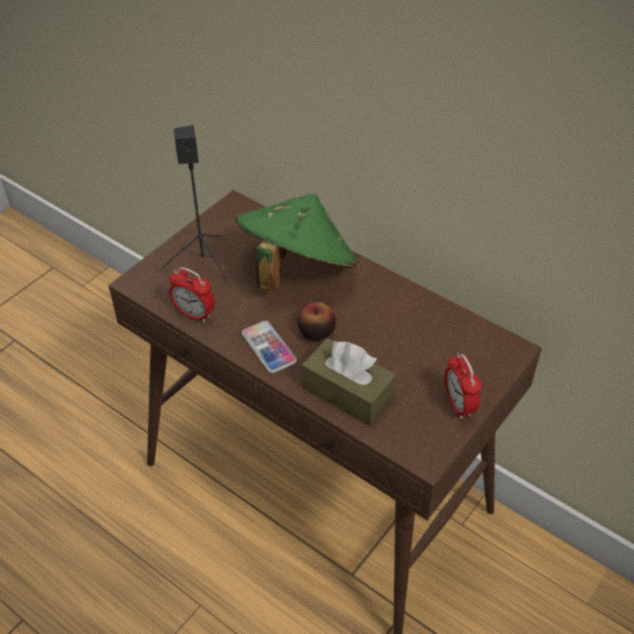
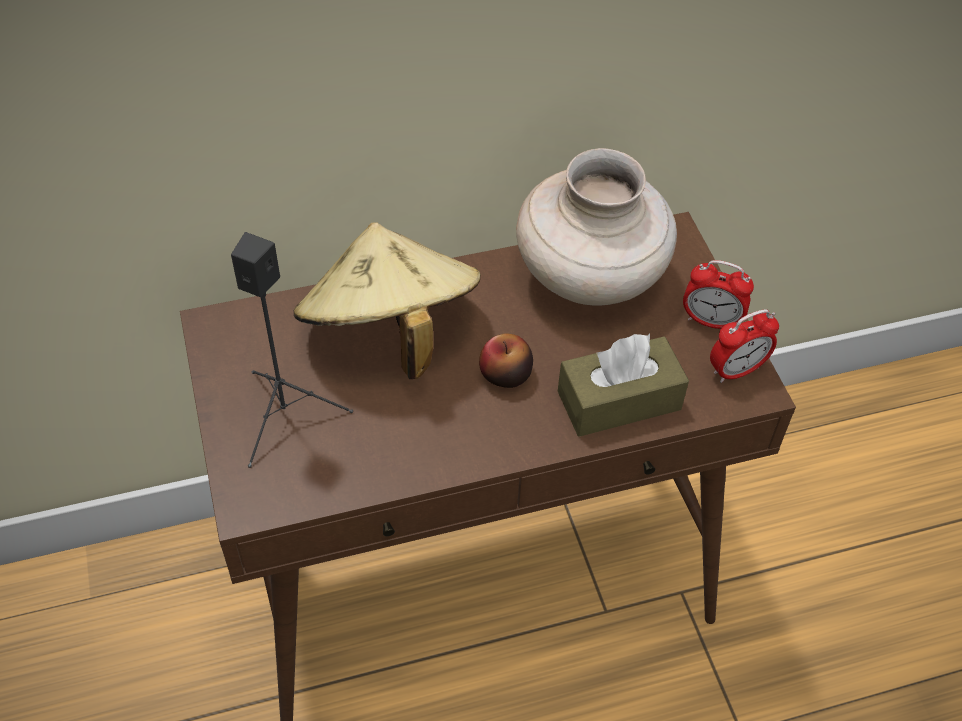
camera: 55 degrees left, 5 degrees up
(194, 314) = (367, 474): alarm clock -> alarm clock (736, 370)
(268, 347) = (490, 432): phone -> none
(296, 270) = (389, 333): green hat -> beige hat
(429, 330) = (590, 278): none -> beige vase

